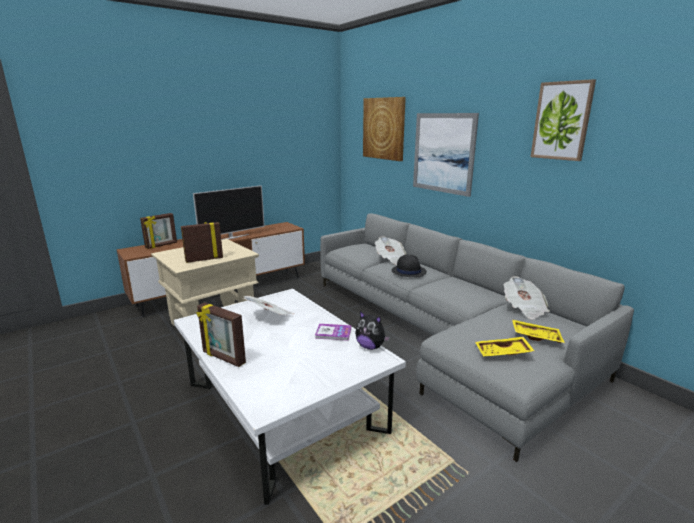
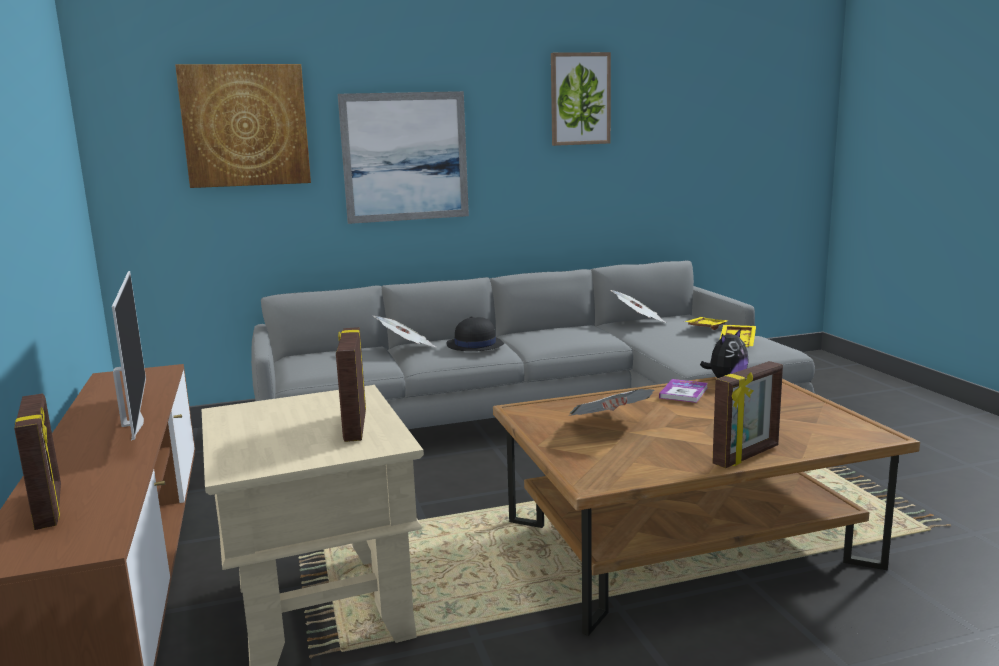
camera: 70 degrees left, 5 degrees down
(283, 407) = (685, 543): white coffee table -> brown coffee table

